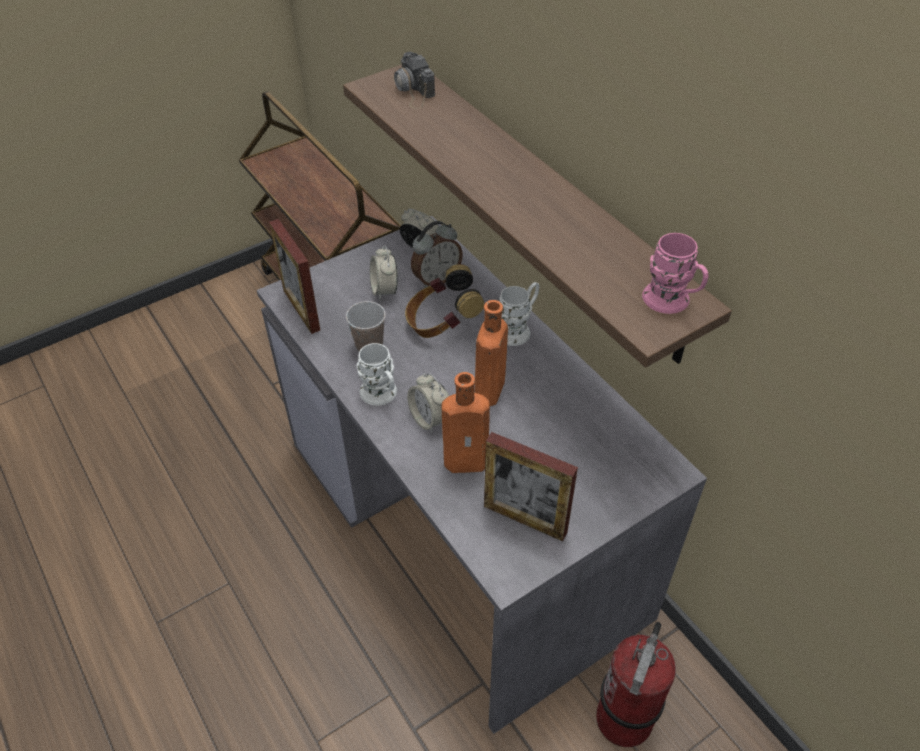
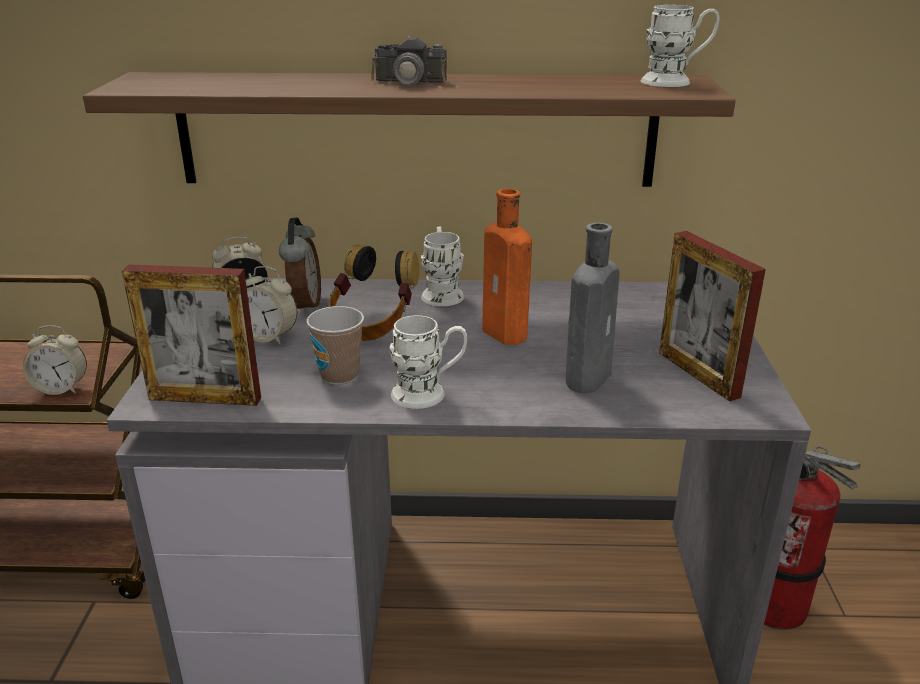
camera: 55 degrees left, 20 degrees down
(413, 90) = (178, 79): camera -> camera (415, 83)
(430, 419) = (502, 377): alarm clock -> alarm clock (61, 389)
(469, 461) = (589, 376): orange bottle -> grey bottle
(525, 519) = (698, 374): picture frame -> picture frame turned 90 degrees clockwise
(672, 303) = (675, 82): pink mug -> white mug

